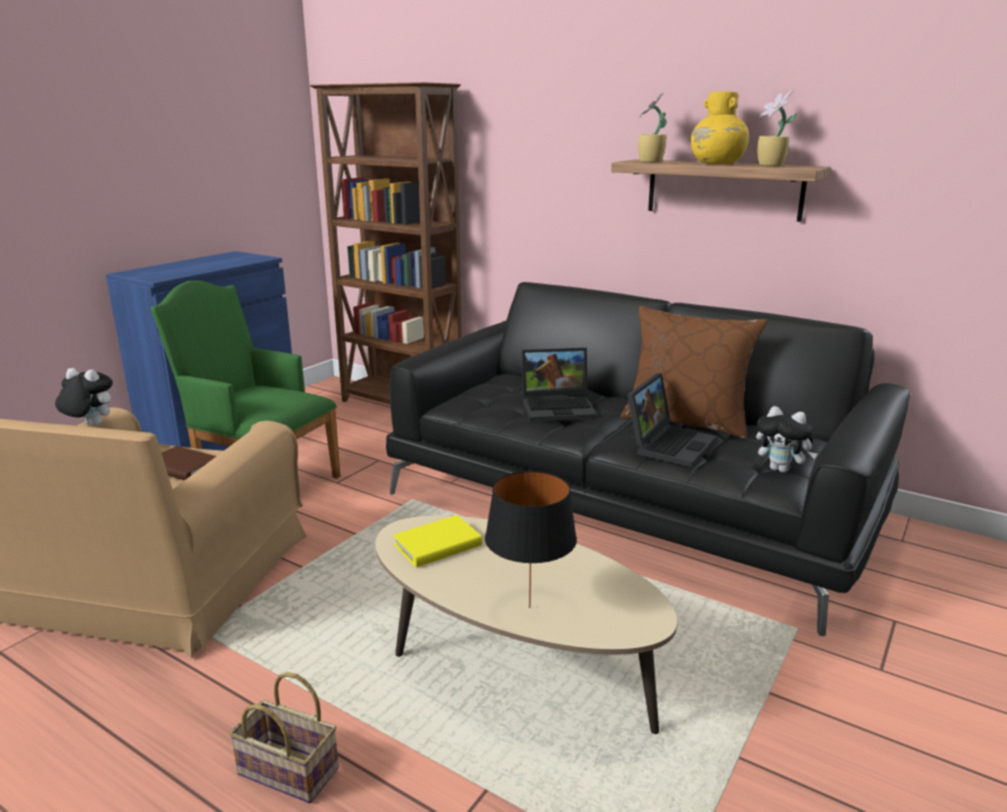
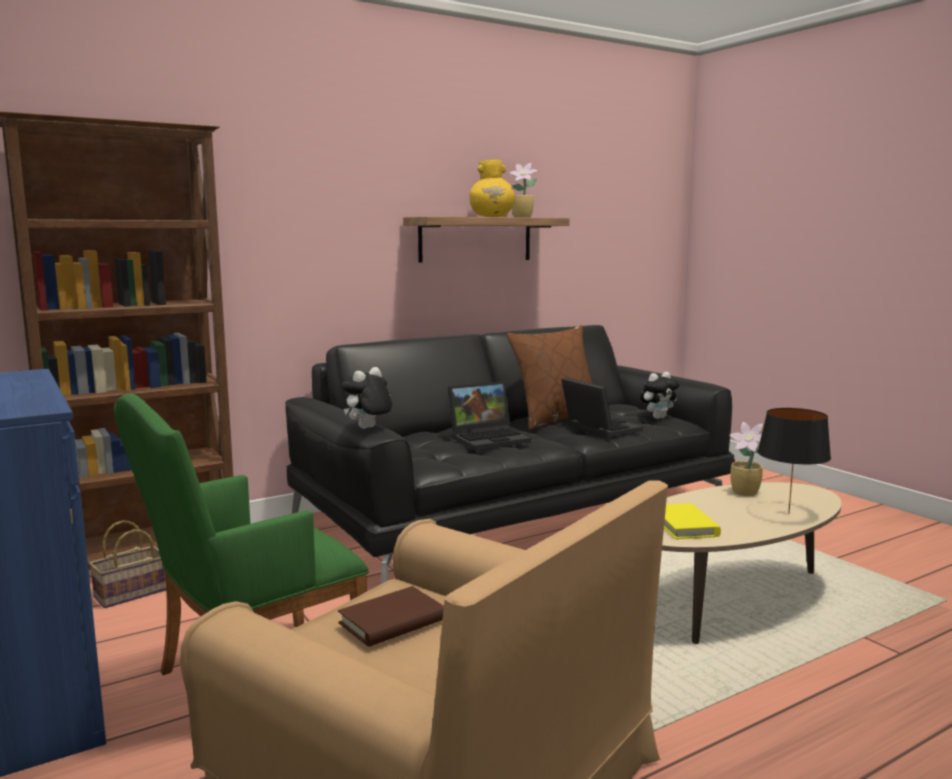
camera: 65 degrees left, 10 degrees down
(90, 425) = (269, 629): plush toy -> plush toy (368, 428)
(285, 772) = (845, 718): basket -> basket (130, 594)
(559, 407) = (489, 438): laptop -> laptop turned 45 degrees clockwise
(650, 161) = (443, 216): potted plant -> potted plant (746, 493)

